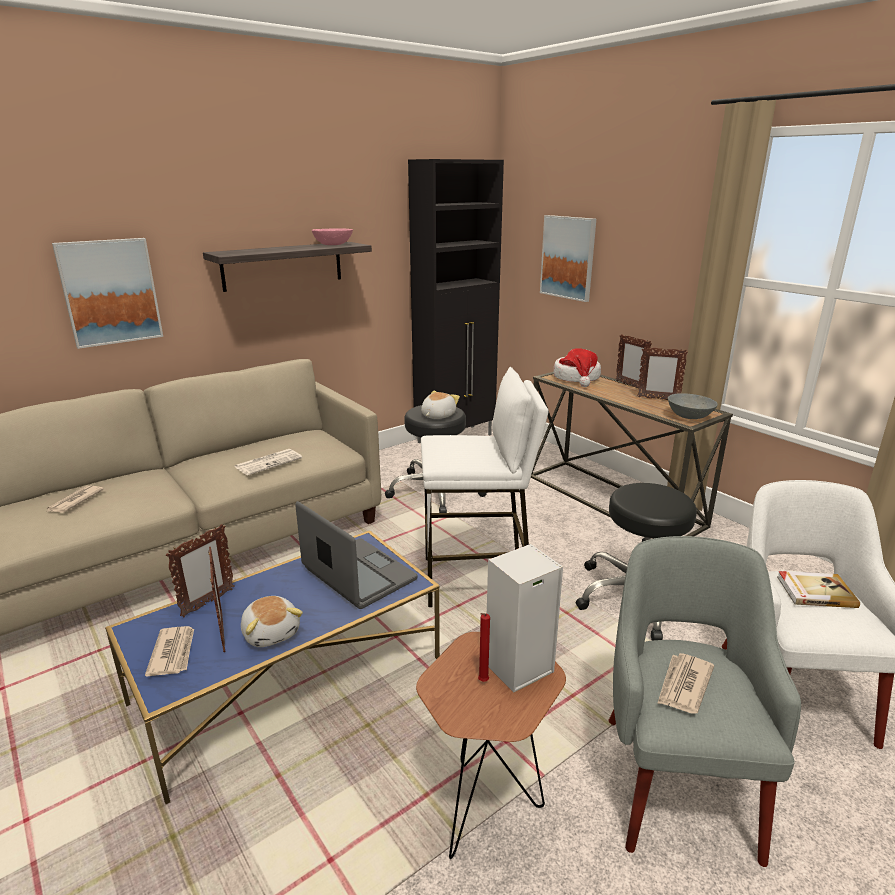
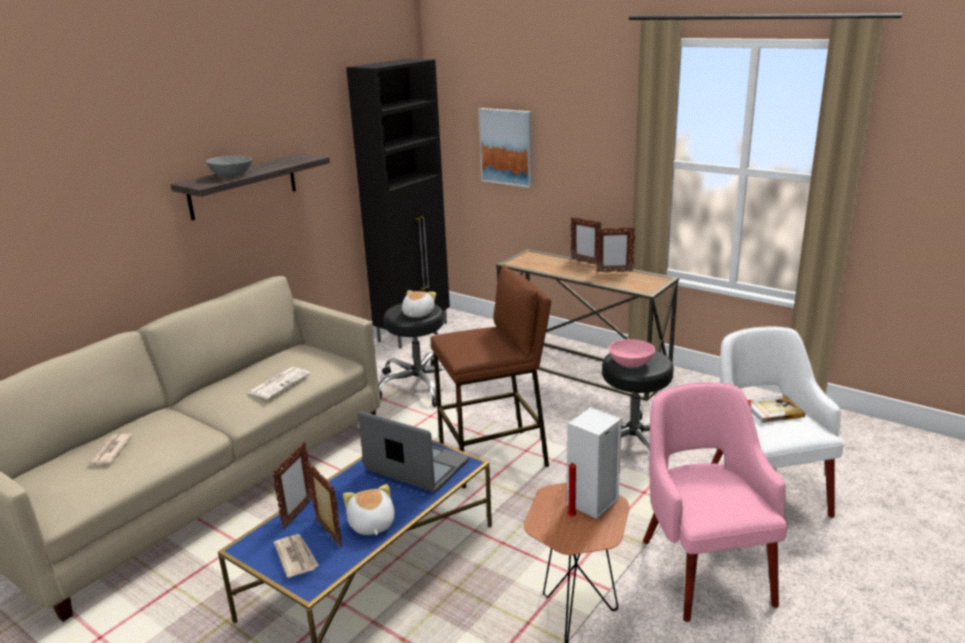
camera: 15 degrees left, 0 degrees up
(110, 292) = (89, 237): picture -> none
(272, 632) = (371, 524): plush toy -> plush toy turned 150 degrees counterclockwise
(333, 244) = (291, 160): pink bowl -> pink bowl (631, 363)
(477, 581) = (494, 459): white stool -> brown stool
(577, 378) = (536, 260): hat -> none
(677, 778) = (704, 568): grey armchair -> pink armchair
(683, 685) = (705, 492): newspaper -> none
(689, 416) = (646, 285): grey bowl -> grey bowl (231, 175)

